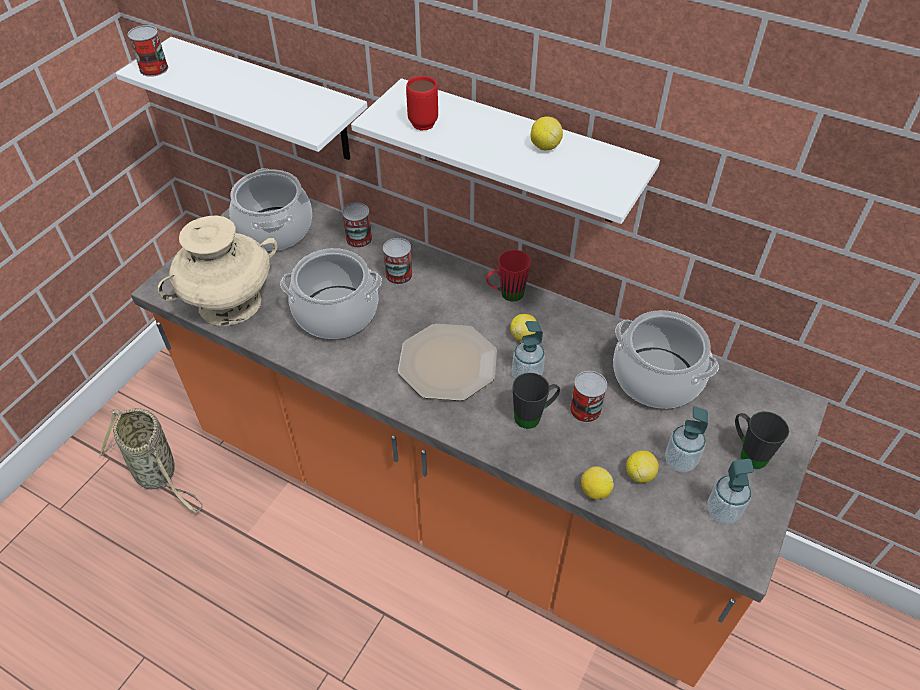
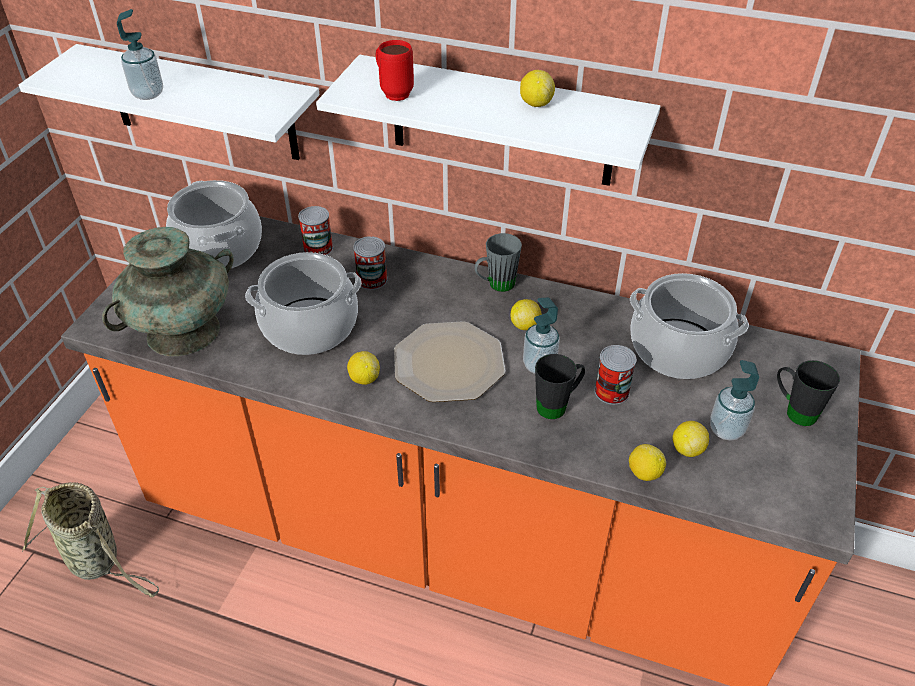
camera: 10 degrees left, 5 degrees down
(154, 69) = (64, 76): can -> none
(230, 303) = (184, 331): beige vase -> turquoise vase
(372, 367) = (364, 378): none -> lemon
(506, 294) = (495, 285): red mug -> grey mug
(722, 511) = (785, 474): soap dispenser -> soap dispenser (148, 94)

